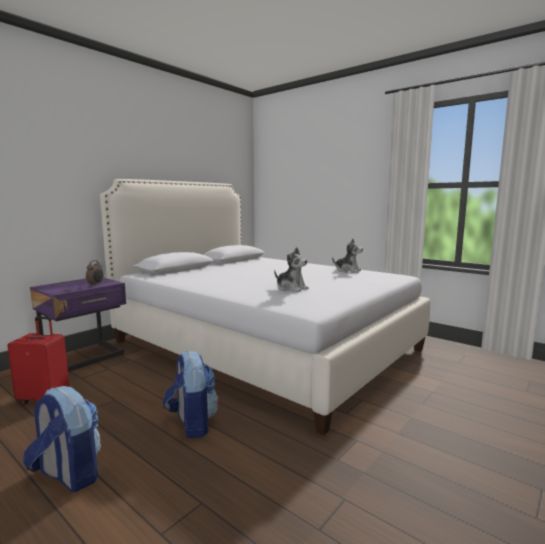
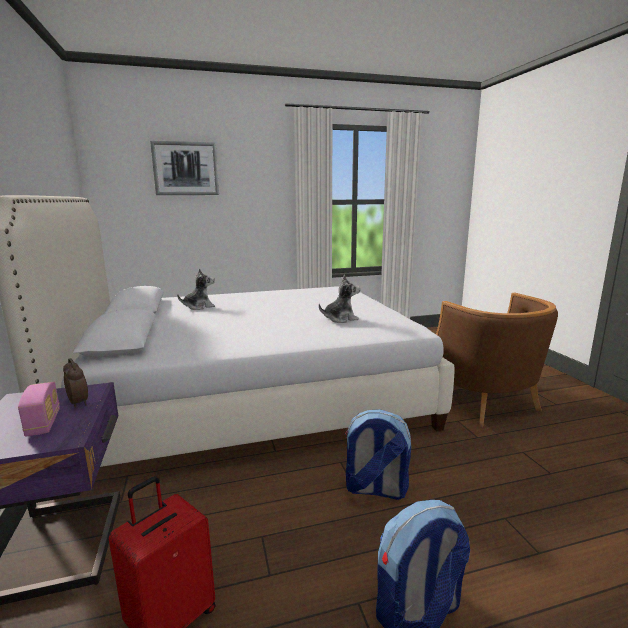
camera: 55 degrees left, 5 degrees up
(71, 286) = (44, 423): none -> radio
(309, 161) = (186, 168): none -> picture
(348, 271) = (297, 292): plush toy -> plush toy (199, 307)
(432, 445) = (480, 400): none -> brown armchair

